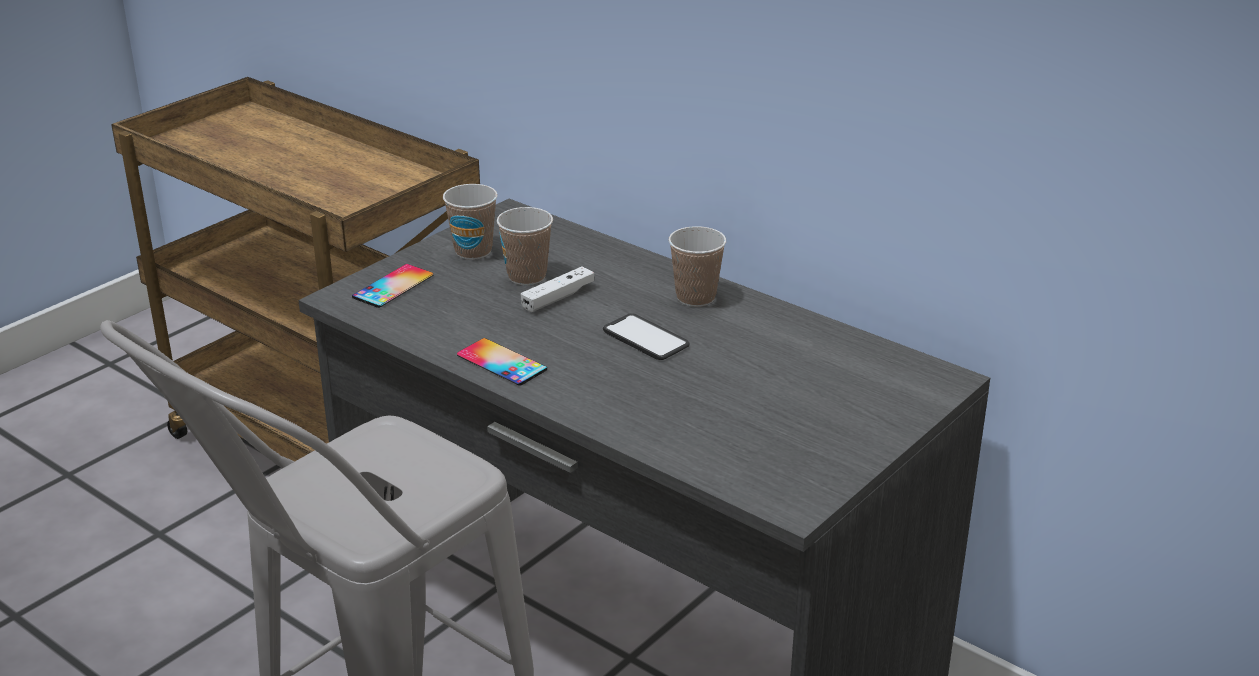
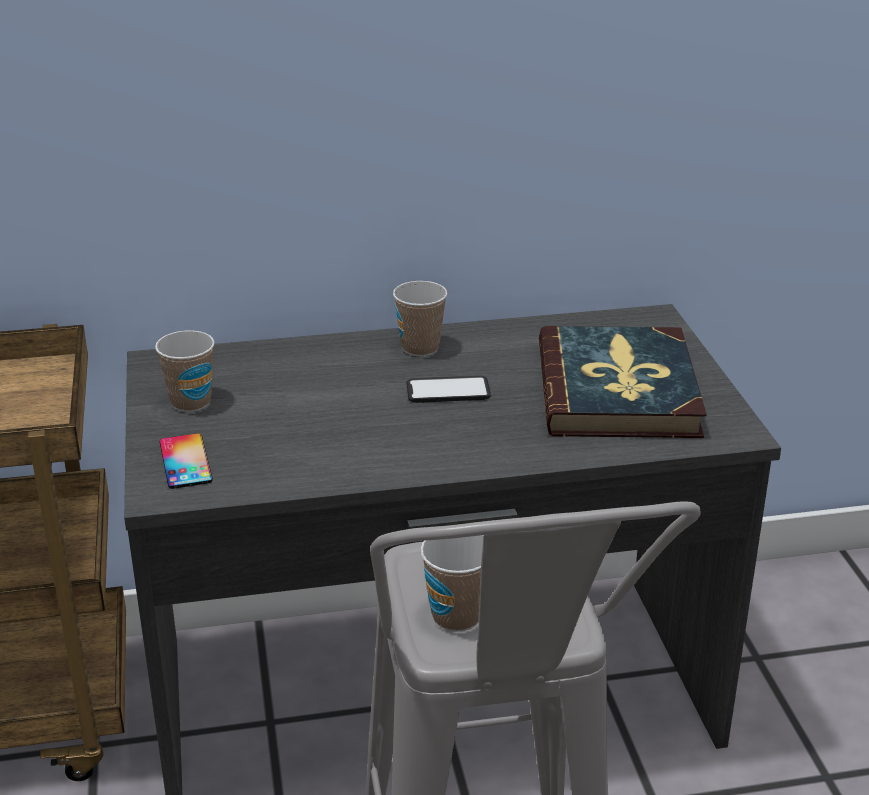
camera: 50 degrees left, 0 degrees up
(501, 362) = (392, 463): phone -> none
(527, 276) = (274, 397): cup -> cup (456, 616)
(558, 297) = (330, 398): white game controller -> none
(773, 414) = (618, 390): none -> book

